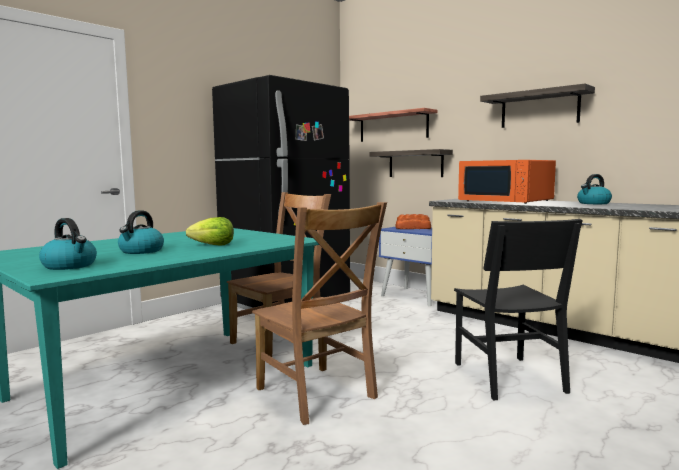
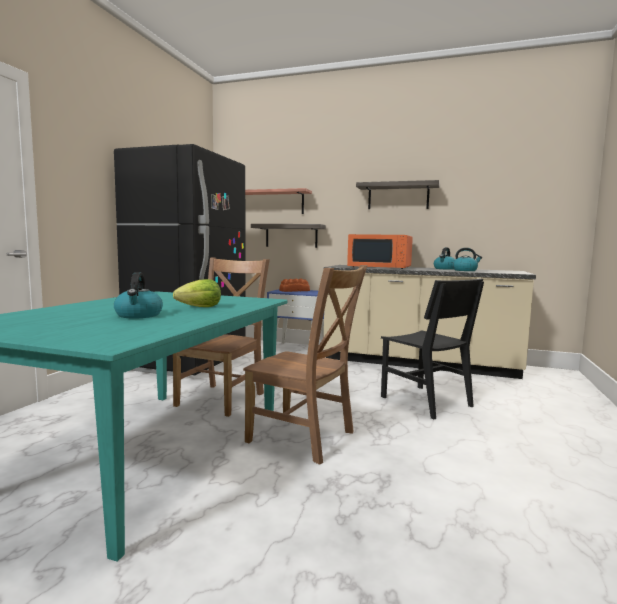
camera: 25 degrees left, 0 degrees up
(70, 266) = (101, 333): kettle -> kettle (465, 270)

